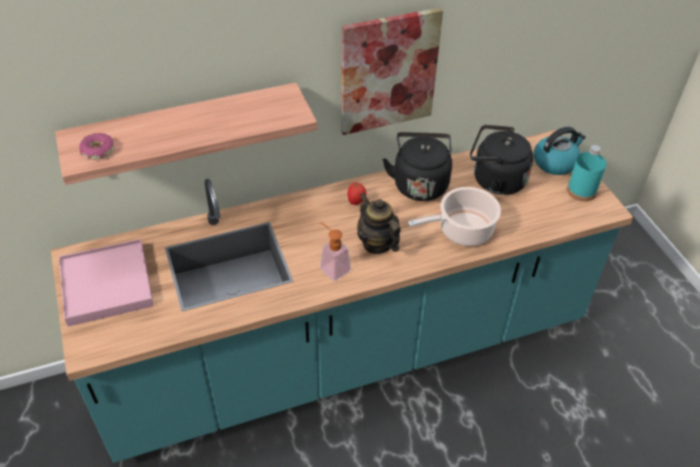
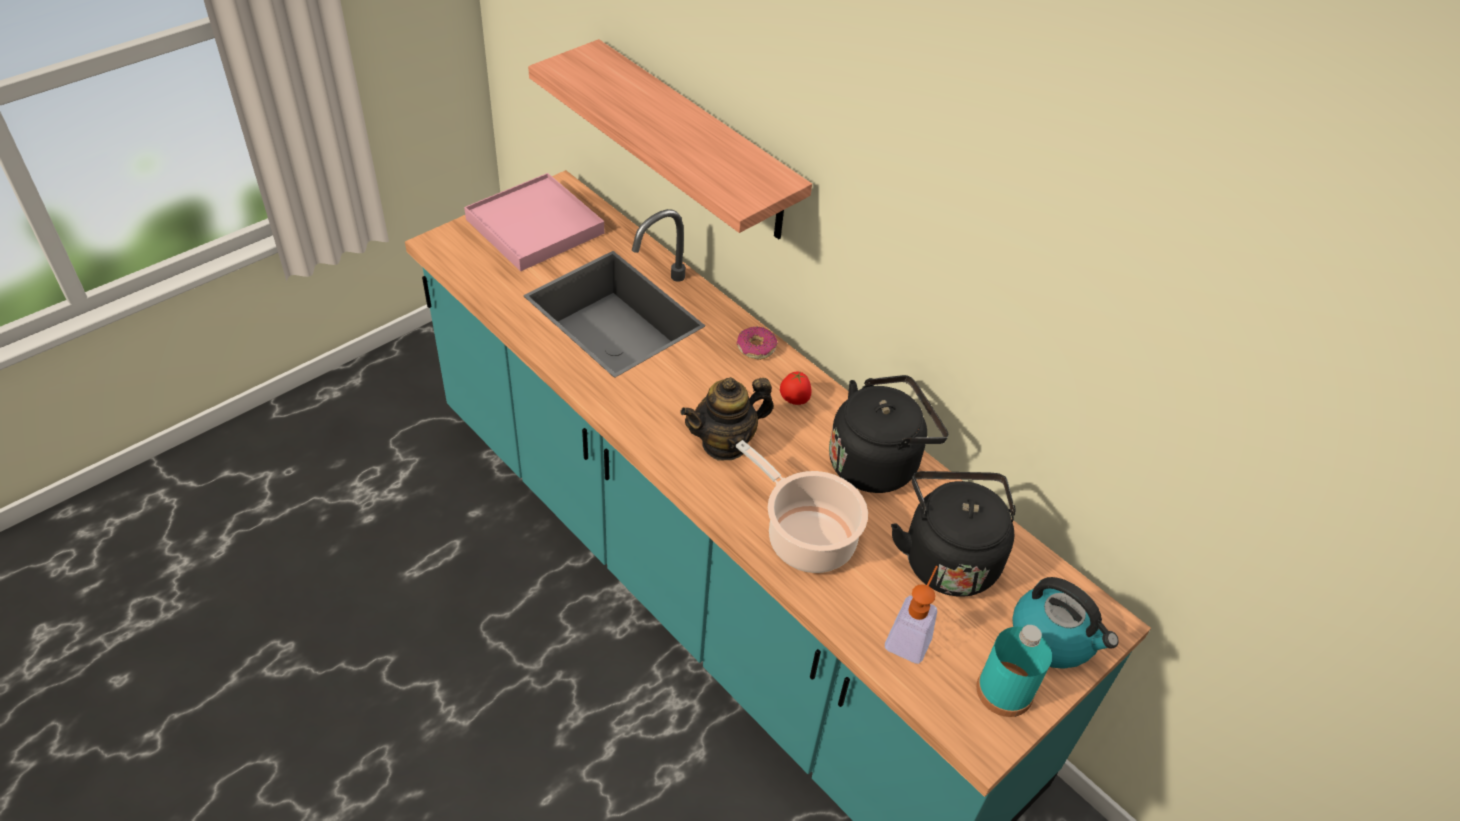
camera: 65 degrees right, 0 degrees up
(98, 151) = (580, 74): donut -> donut (756, 348)
(332, 267) = (657, 407): soap dispenser -> soap dispenser (910, 637)
(377, 243) = (725, 443): teapot -> teapot turned 150 degrees counterclockwise
(388, 72) = (921, 271): picture -> none

